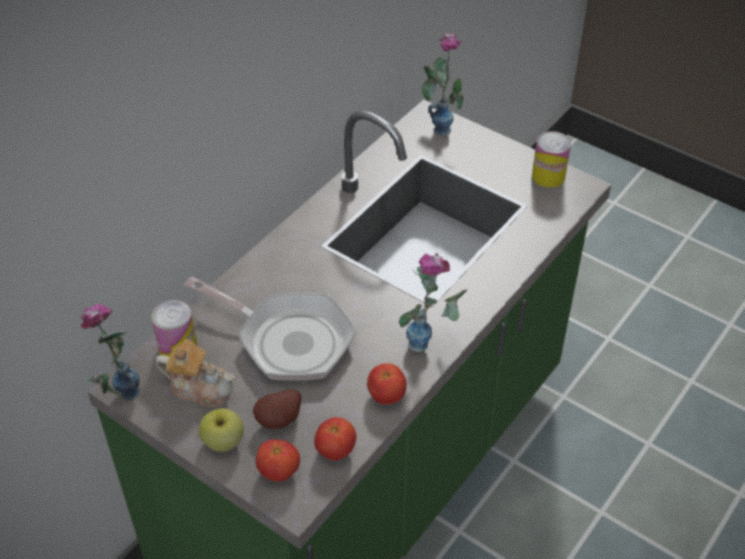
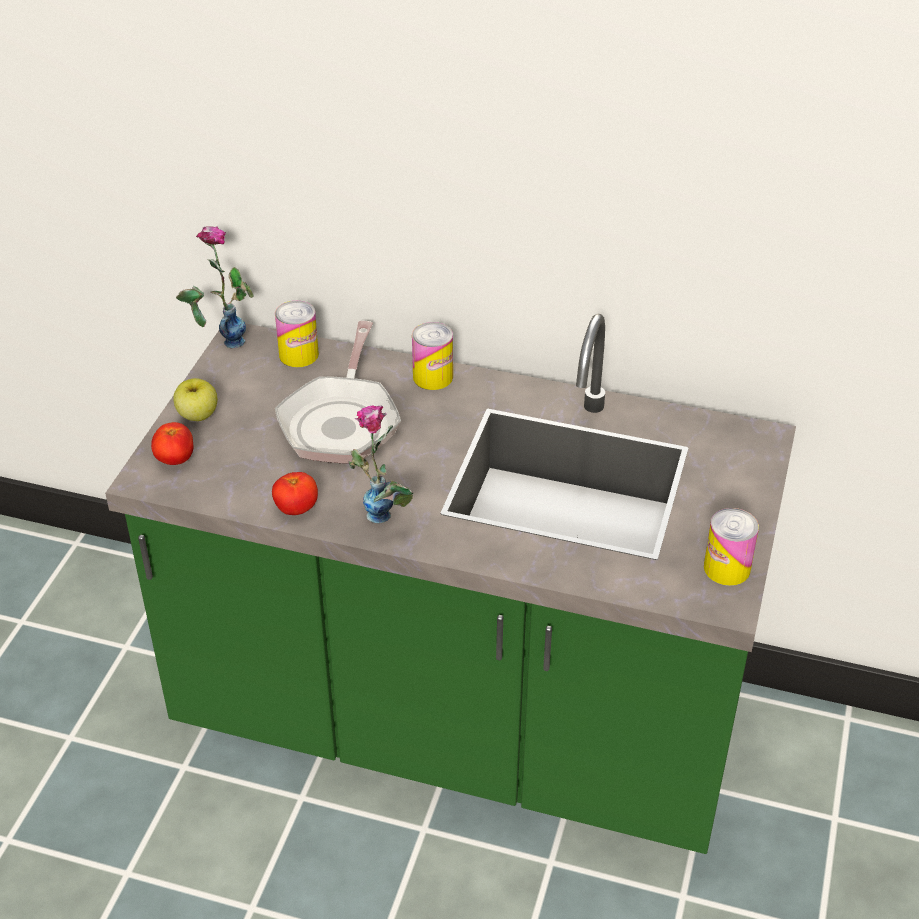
camera: 70 degrees right, 5 degrees down
(200, 388) = (256, 382): teapot -> none
(263, 267) = (433, 377): none -> can
(280, 421) = (236, 444): potato -> none
(335, 450) = (213, 490): tomato -> none
(440, 123) = (760, 450): vase -> none

